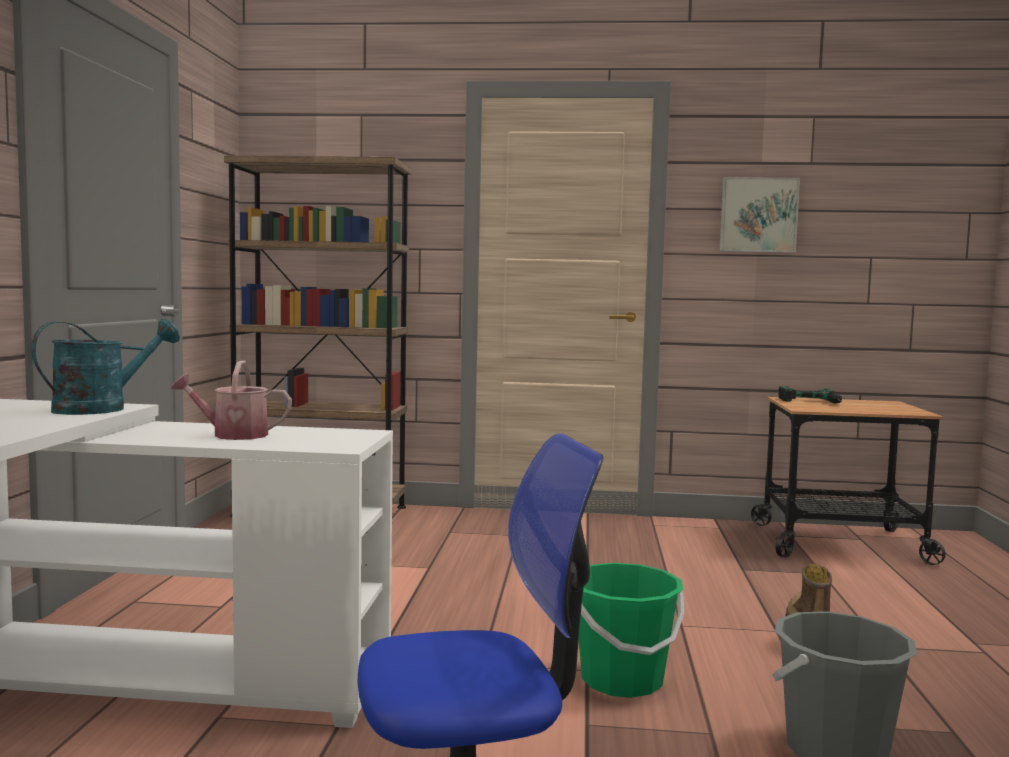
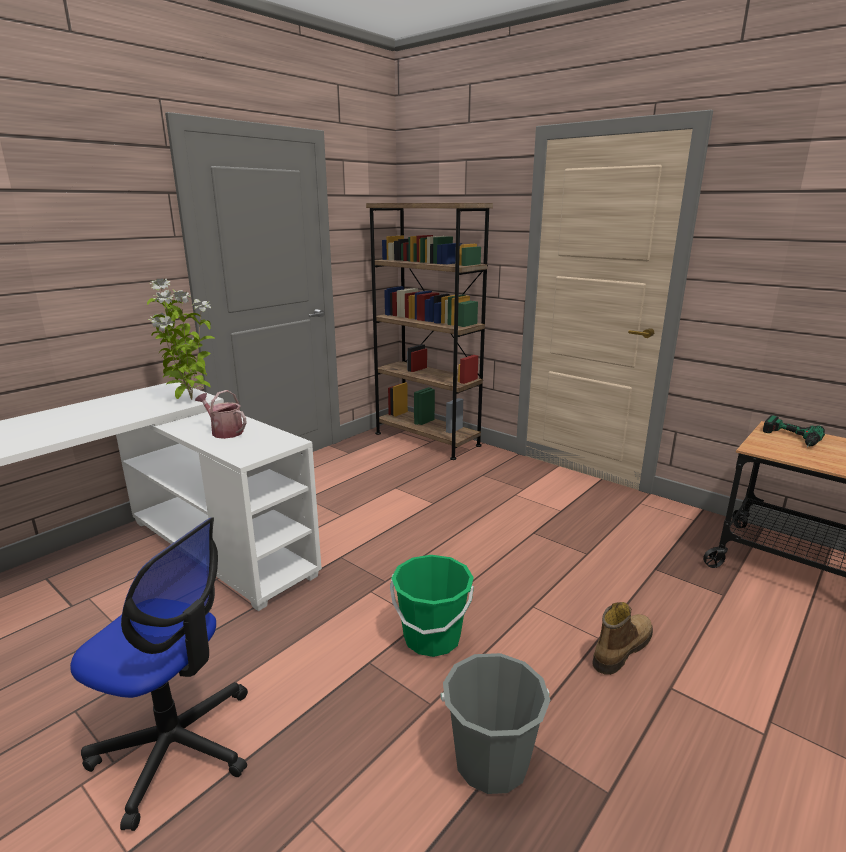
camera: 35 degrees right, 15 degrees up
(102, 408) = (190, 400): turquoise watering can -> potted plant
(758, 215) = (785, 246): picture -> none

